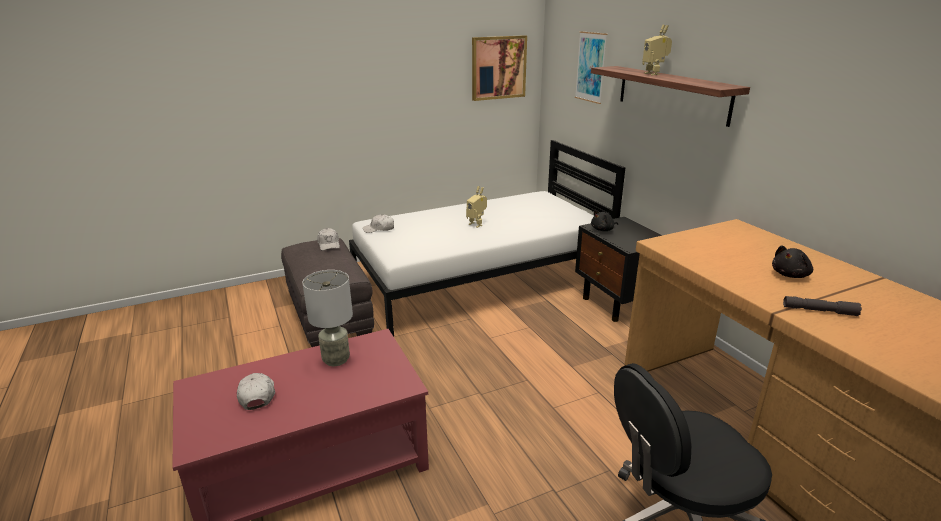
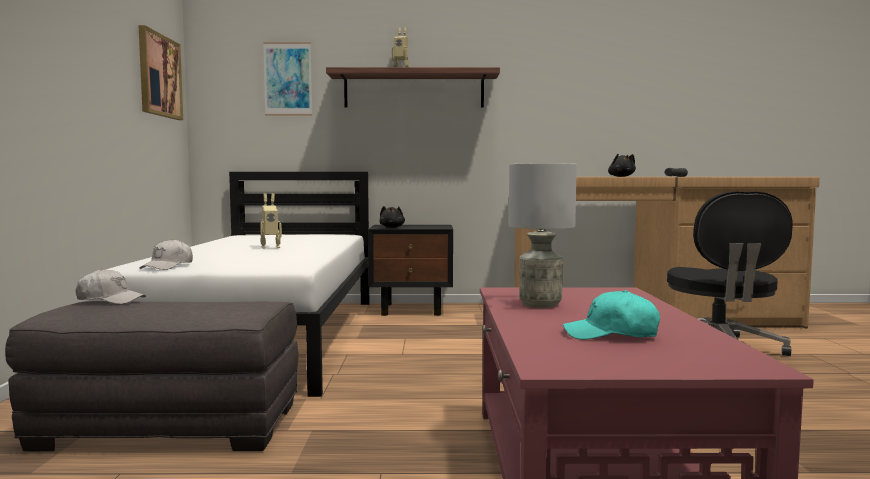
camera: 65 degrees left, 20 degrees down
(257, 395) = (611, 334): white cap -> turquoise cap

